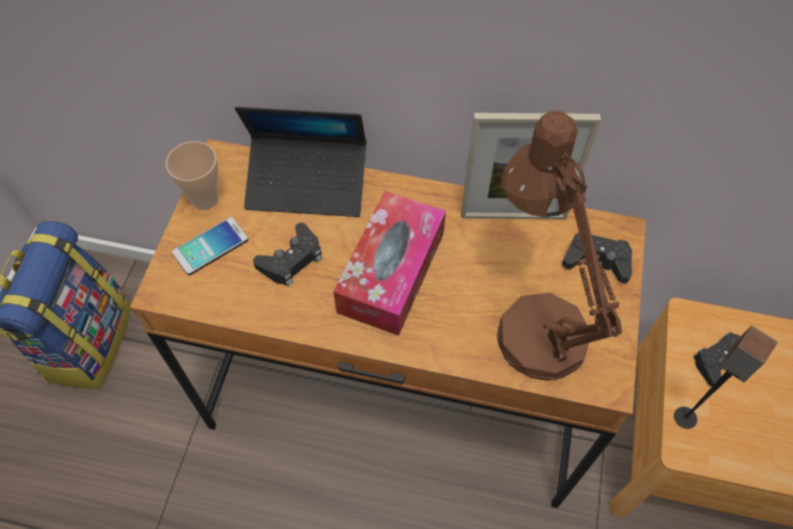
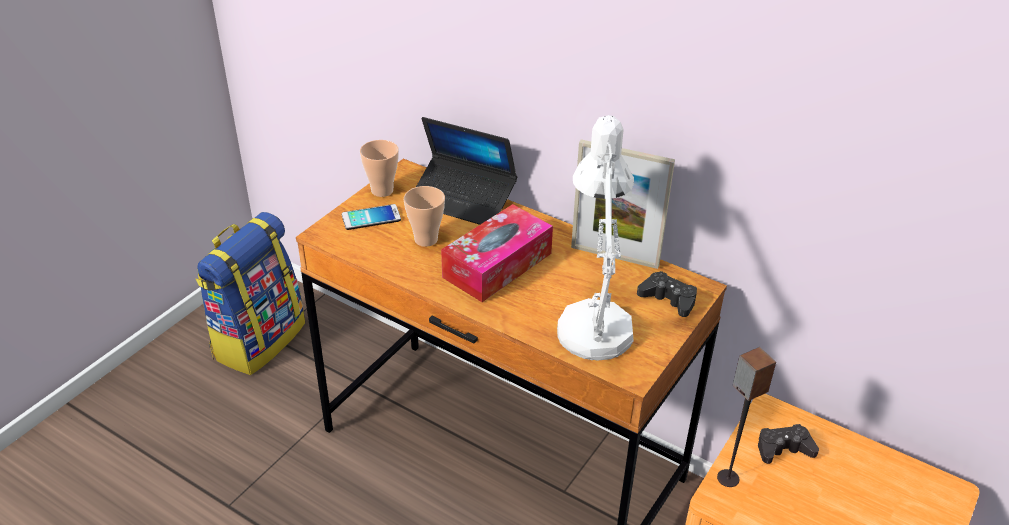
camera: 20 degrees right, 20 degrees down
(291, 260) = (426, 239): black game controller -> cup
(533, 320) = (594, 321): brown table lamp -> white table lamp

